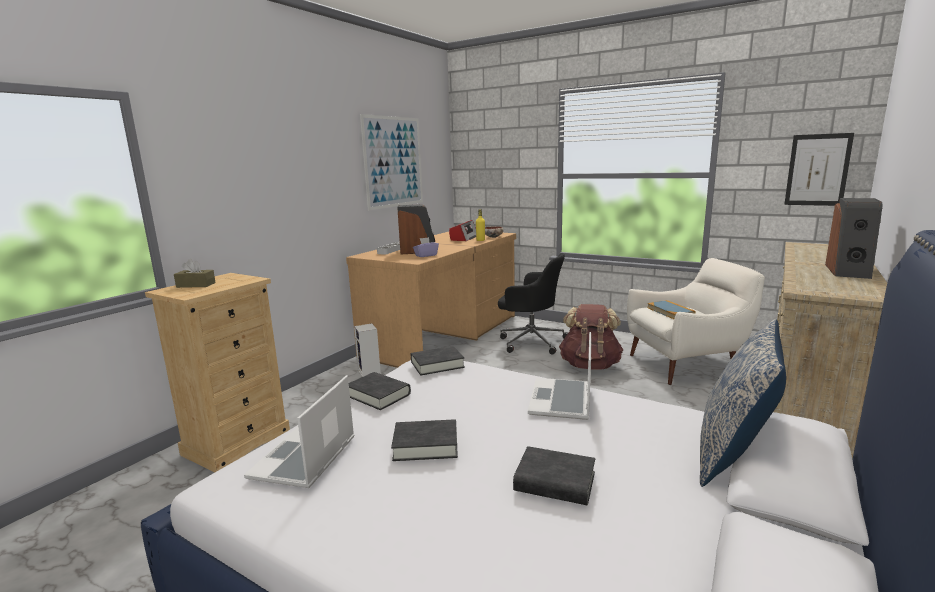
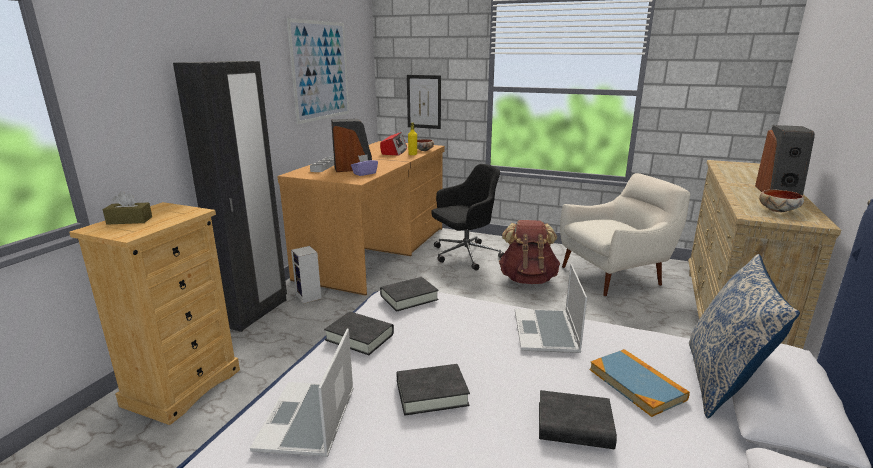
camera: 10 degrees left, 5 degrees up
(317, 384) = (255, 312): none -> black wardrobe
(531, 341) = (465, 255): black office chair -> black office chair turned 45 degrees counterclockwise
(670, 311) = (604, 226): book -> book (636, 384)
(817, 170) = (735, 92): picture -> picture (424, 102)
(837, 286) = (778, 210): none -> bowl

